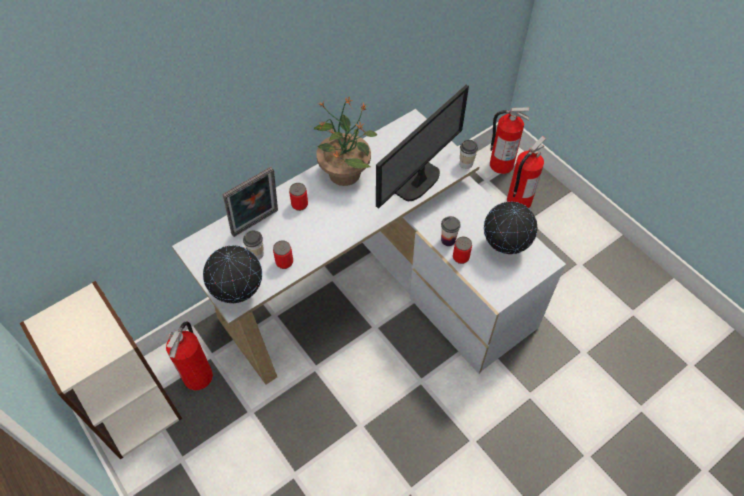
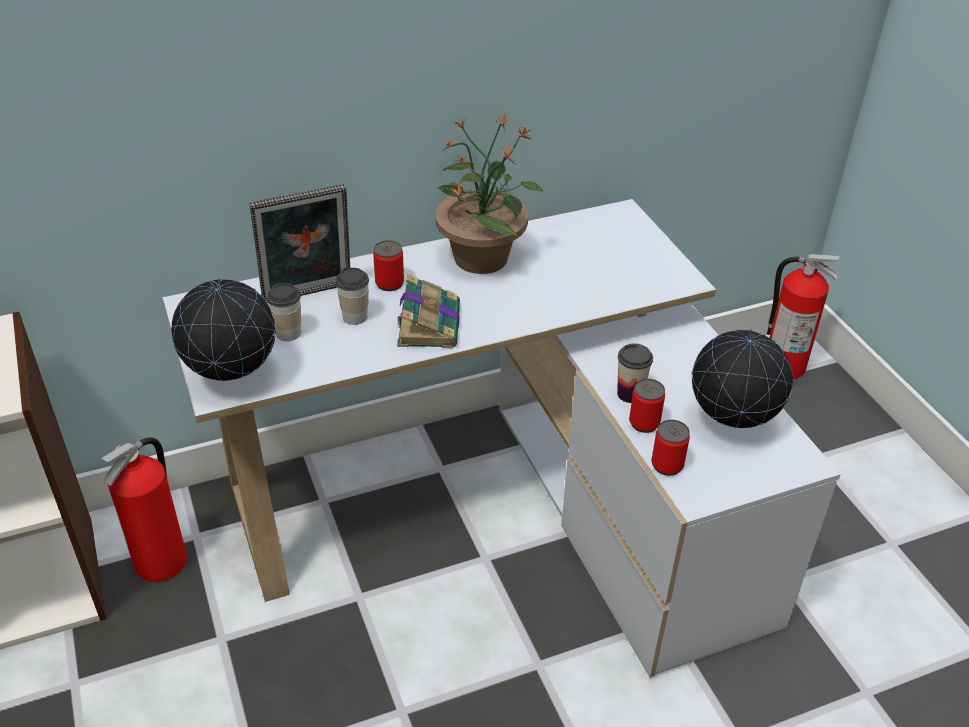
camera: 15 degrees right, 15 degrees down
(284, 262) = (328, 353): can -> can (667, 465)
(332, 228) = (429, 324): none -> book
(418, 183) = (601, 292): monitor -> none
(466, 163) = (693, 282): cup -> cup (355, 317)
(518, 201) = (800, 423): fire extinguisher -> none

